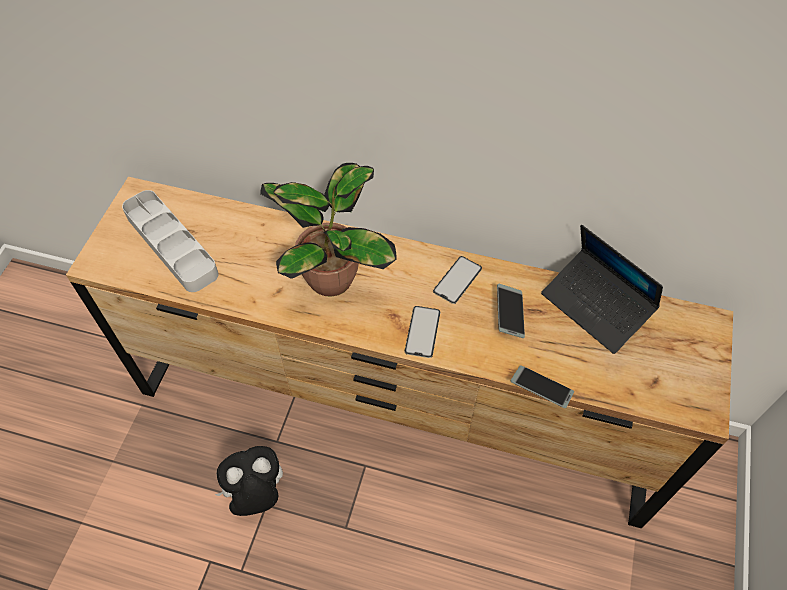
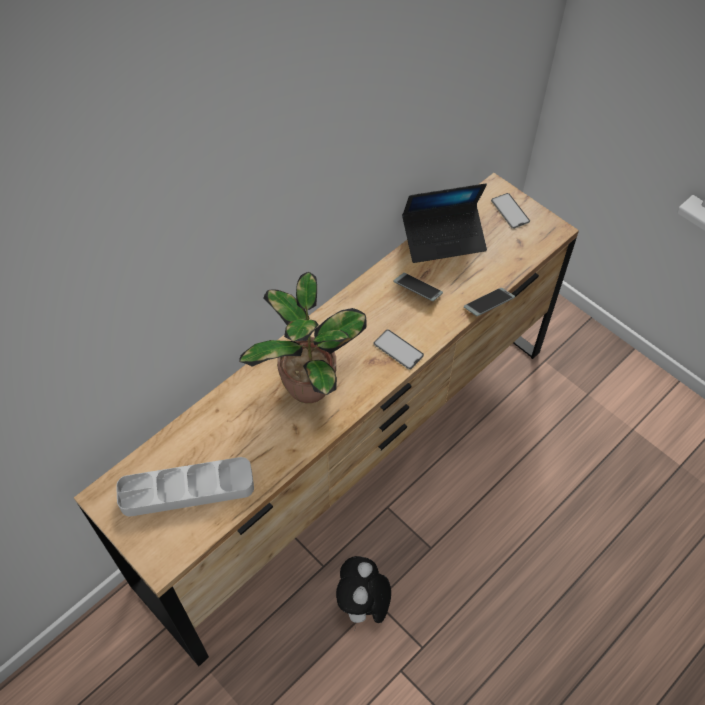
camera: 60 degrees left, 0 degrees up
(457, 280) = (367, 305): phone -> phone (510, 211)

